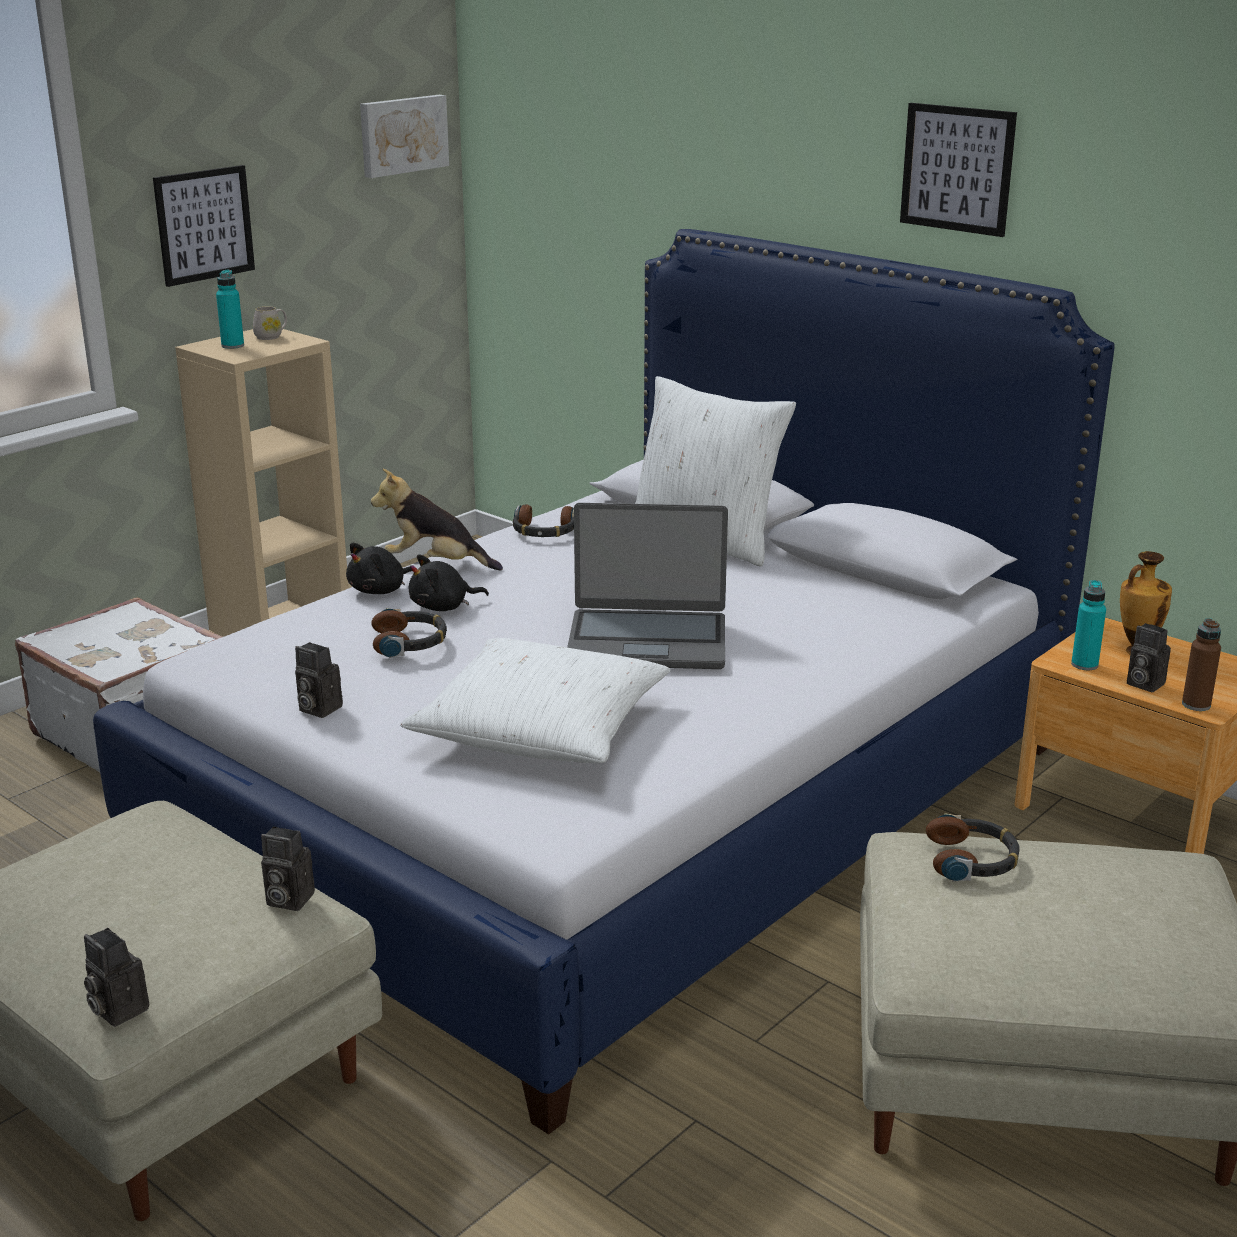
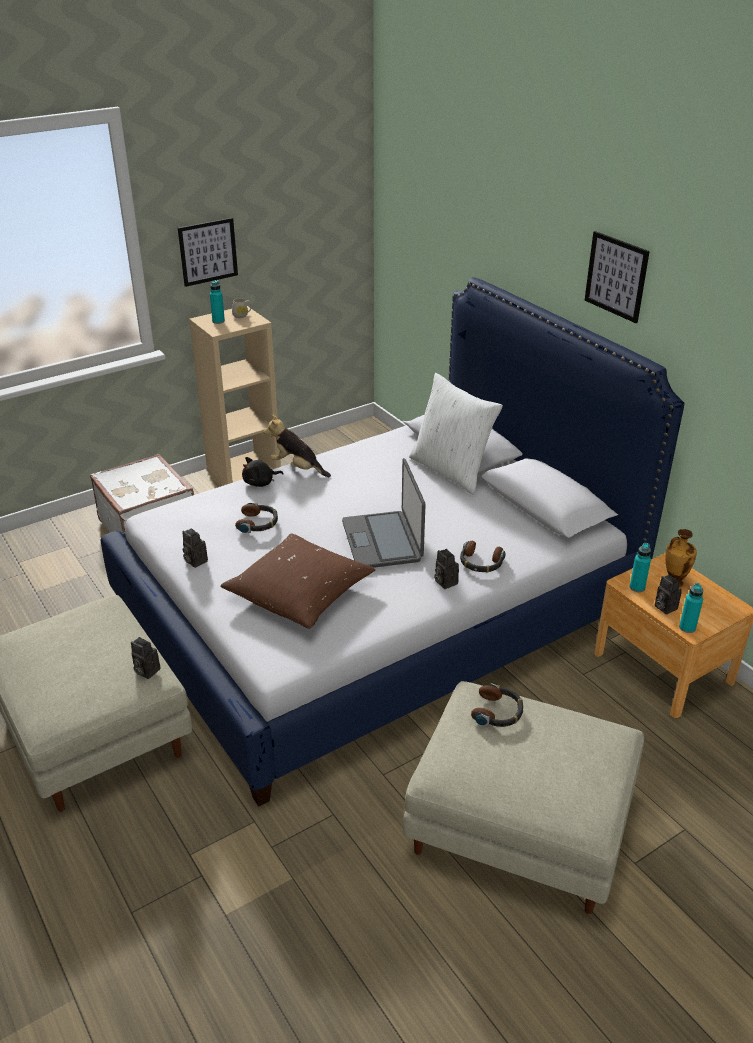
camera: 15 degrees right, 10 degrees up
(116, 1009) = (46, 721): camera -> camera (444, 582)
(402, 135) = (334, 194): picture -> none
(443, 607) = (287, 500): black plush toy -> none
(541, 728) = (300, 593): white pillow -> brown pillow
(544, 531) = (366, 451): headphones -> headphones (480, 563)
(647, 641) = (382, 541): laptop -> laptop turned 60 degrees clockwise
(1196, 705) = (687, 628): brown bottle -> turquoise bottle

